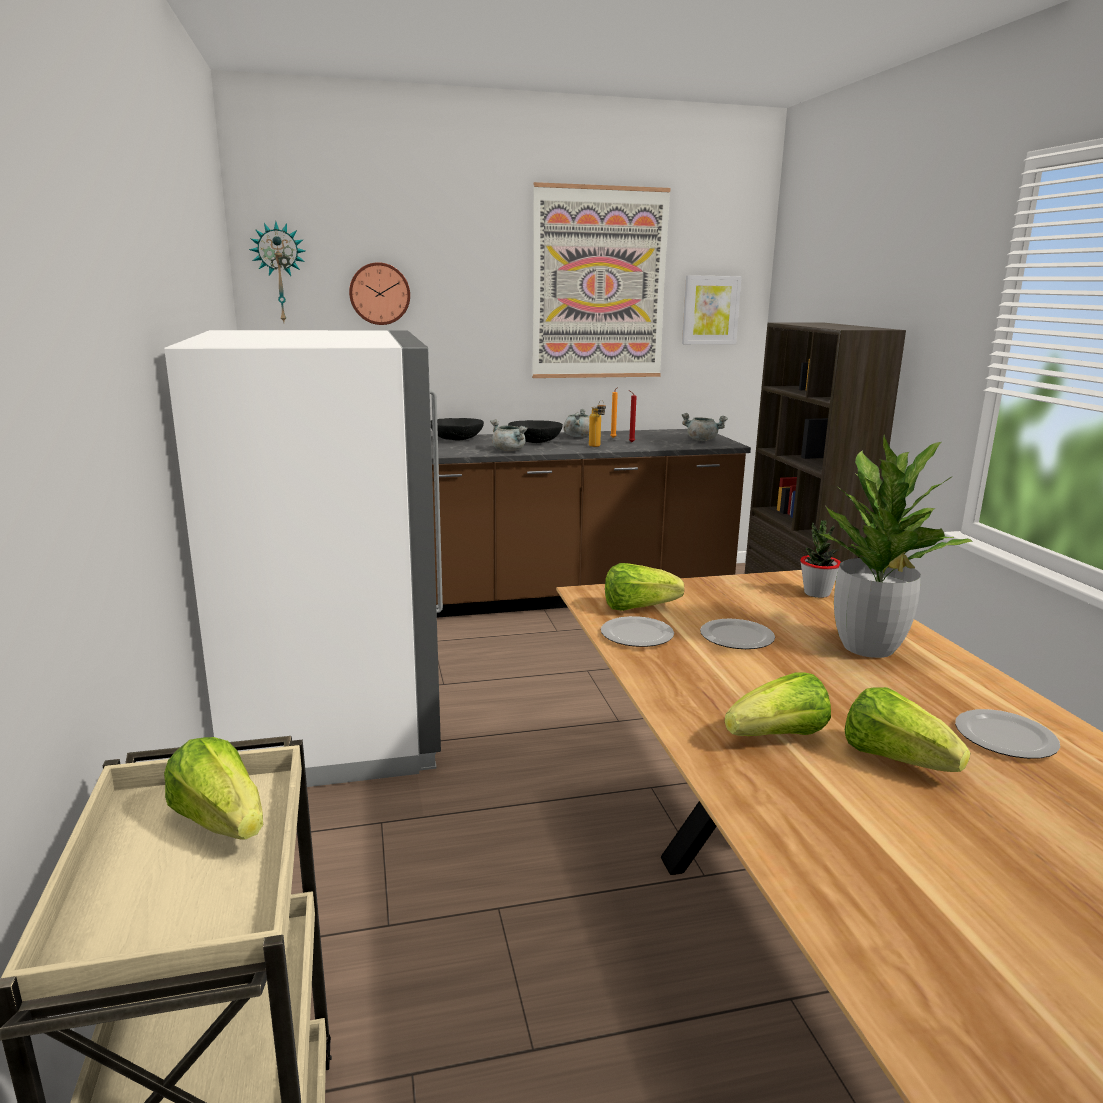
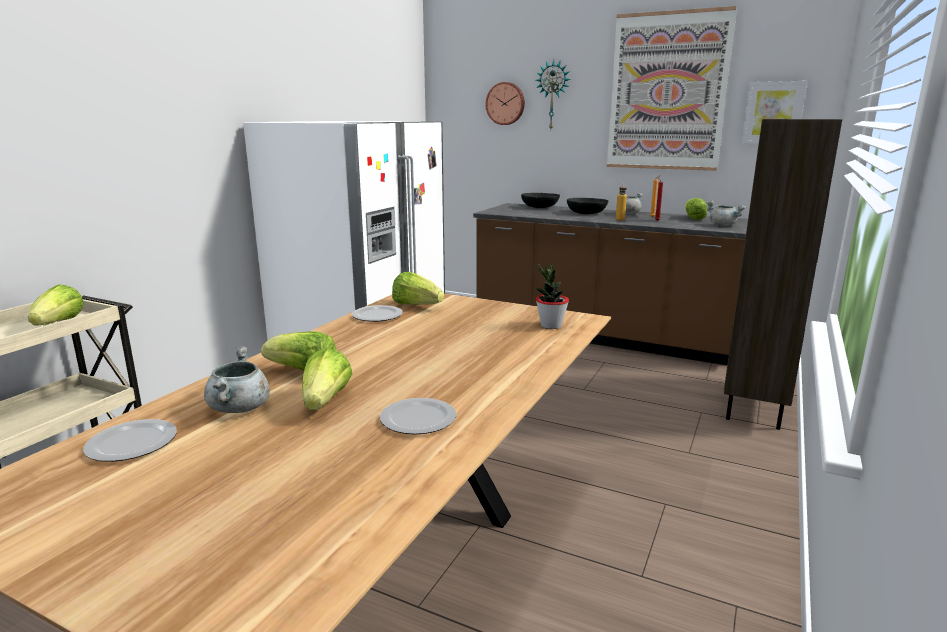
camera: 40 degrees right, 0 degrees up
(280, 273) = (449, 91): wall clock -> wall clock (553, 95)
(509, 450) = (551, 216): grey cooking pot -> grey cooking pot (240, 408)
(653, 434) = (693, 218): none -> lettuce
(737, 637) = (426, 331): plate -> plate (134, 443)
(868, 647) = (489, 357): potted plant -> none

